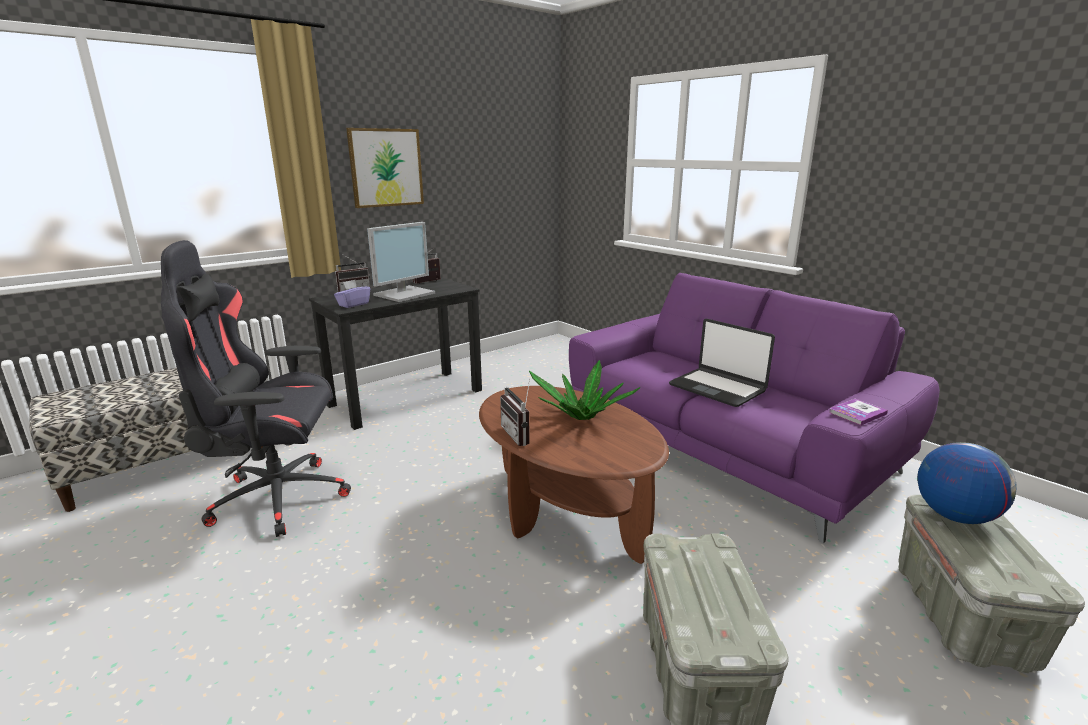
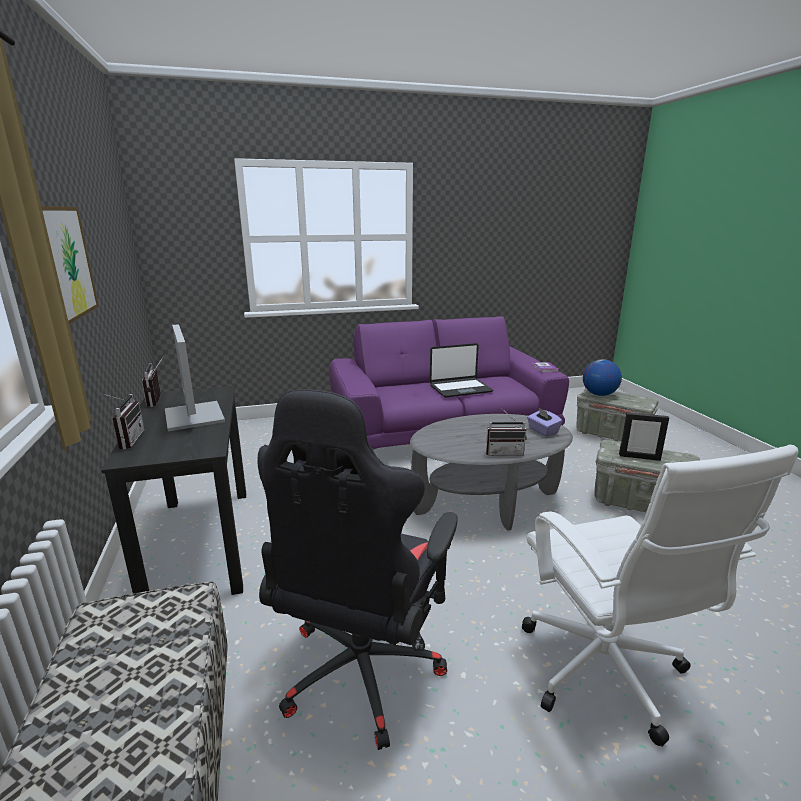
camera: 65 degrees left, 0 degrees up
(281, 644) = (606, 675): none -> white office chair
(353, 304) = (194, 444): purple tissue box -> purple tissue box (542, 431)
(566, 512) = (487, 503): brown coffee table -> grey coffee table
(581, 416) = (486, 429): potted plant -> none
(688, 575) = (639, 457): none -> picture frame

